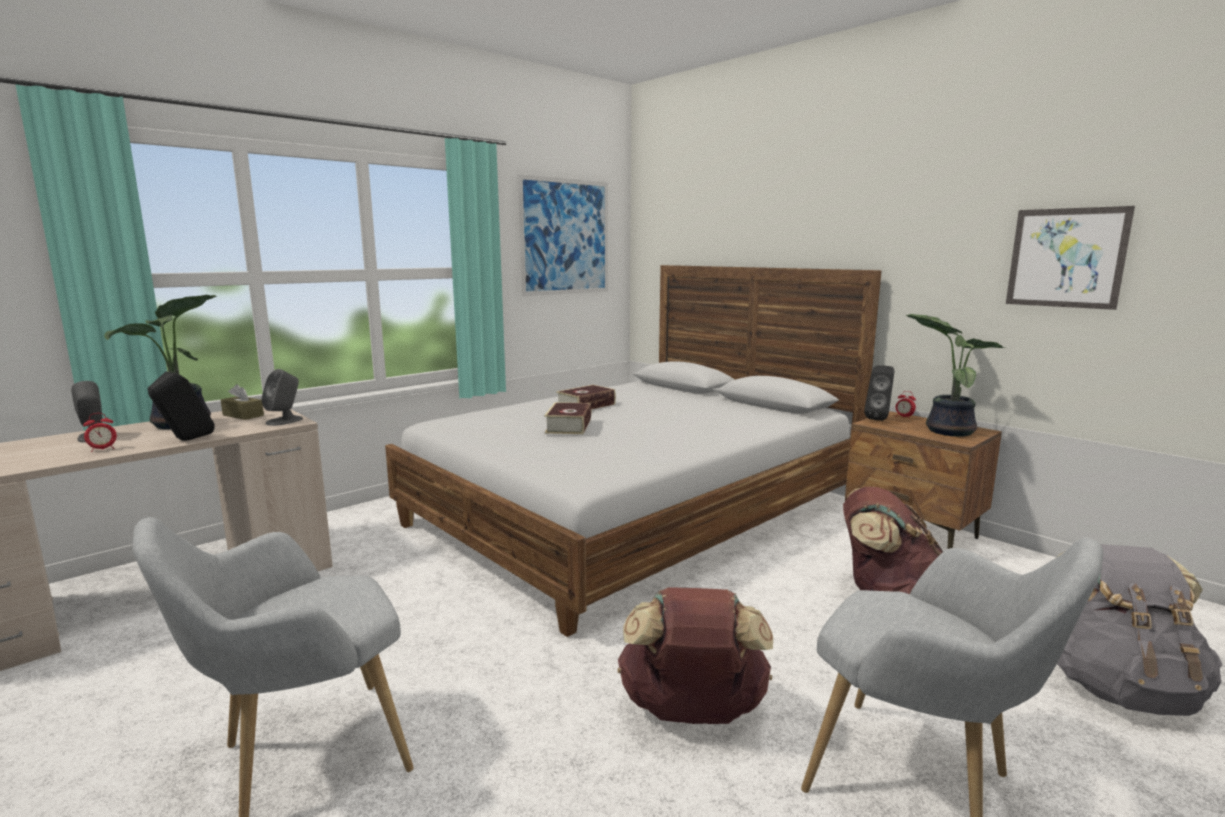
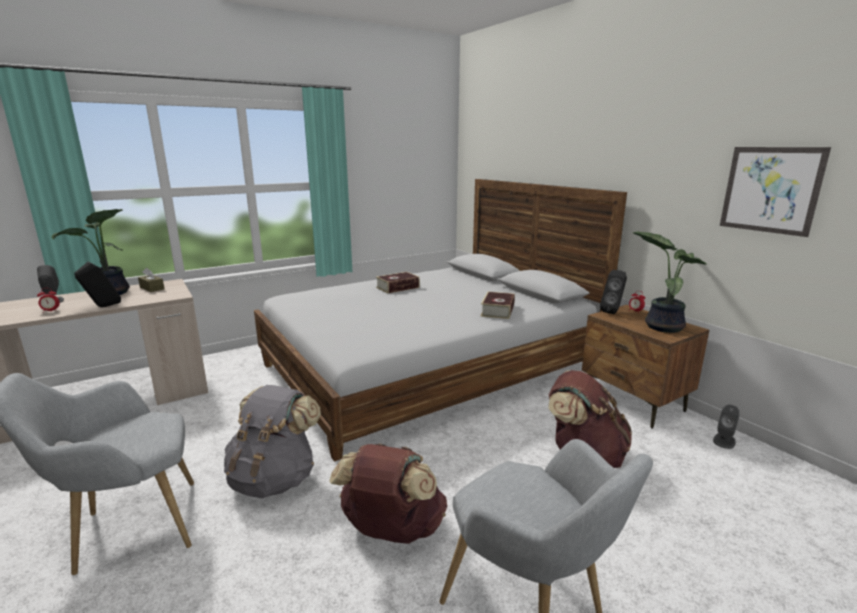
camera: 10 degrees right, 5 degrees up
(285, 421) = (173, 294): grey speaker -> grey speaker (724, 441)
(565, 237) = (402, 157): picture -> none
(568, 426) = (372, 305): book -> book (498, 310)
(1119, 688) = (737, 555): grey backpack -> grey backpack (274, 479)

